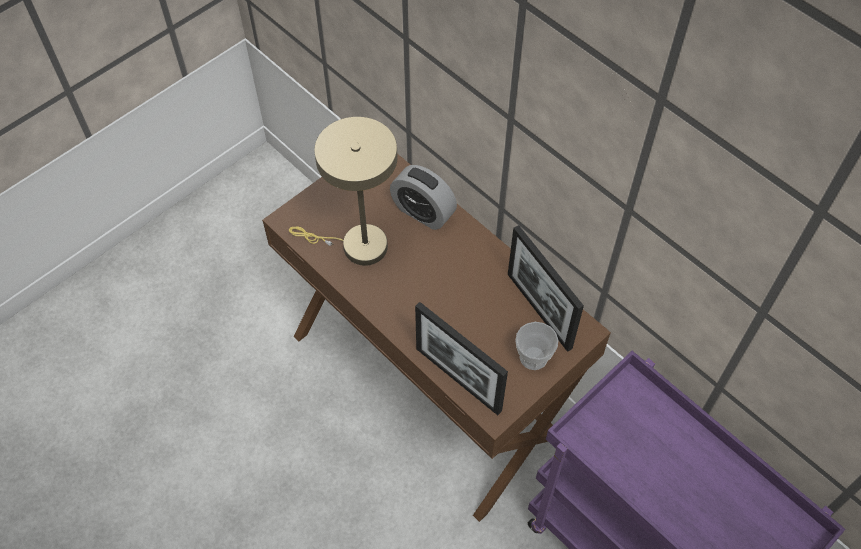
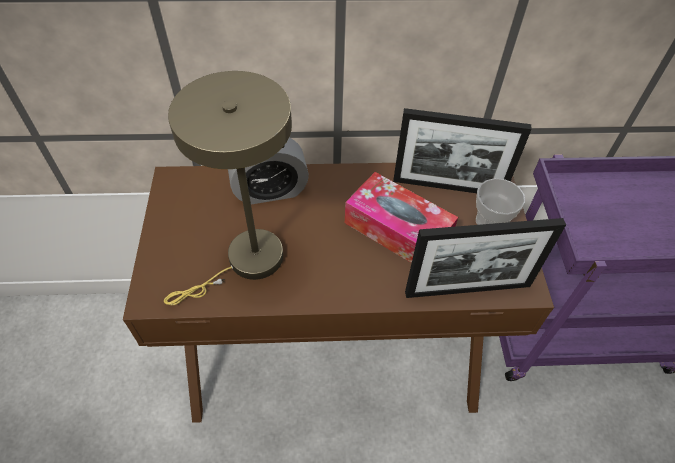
camera: 50 degrees left, 5 degrees down
(466, 307) = (397, 230): none -> tissue box

